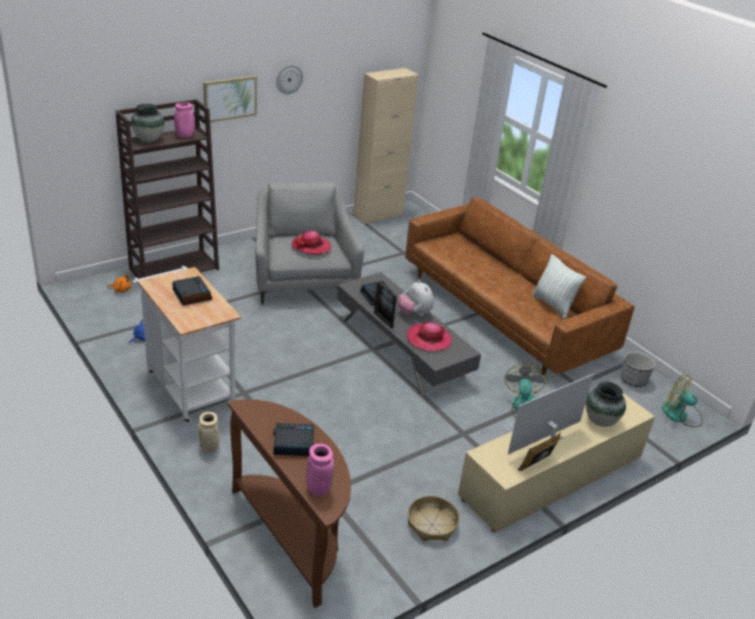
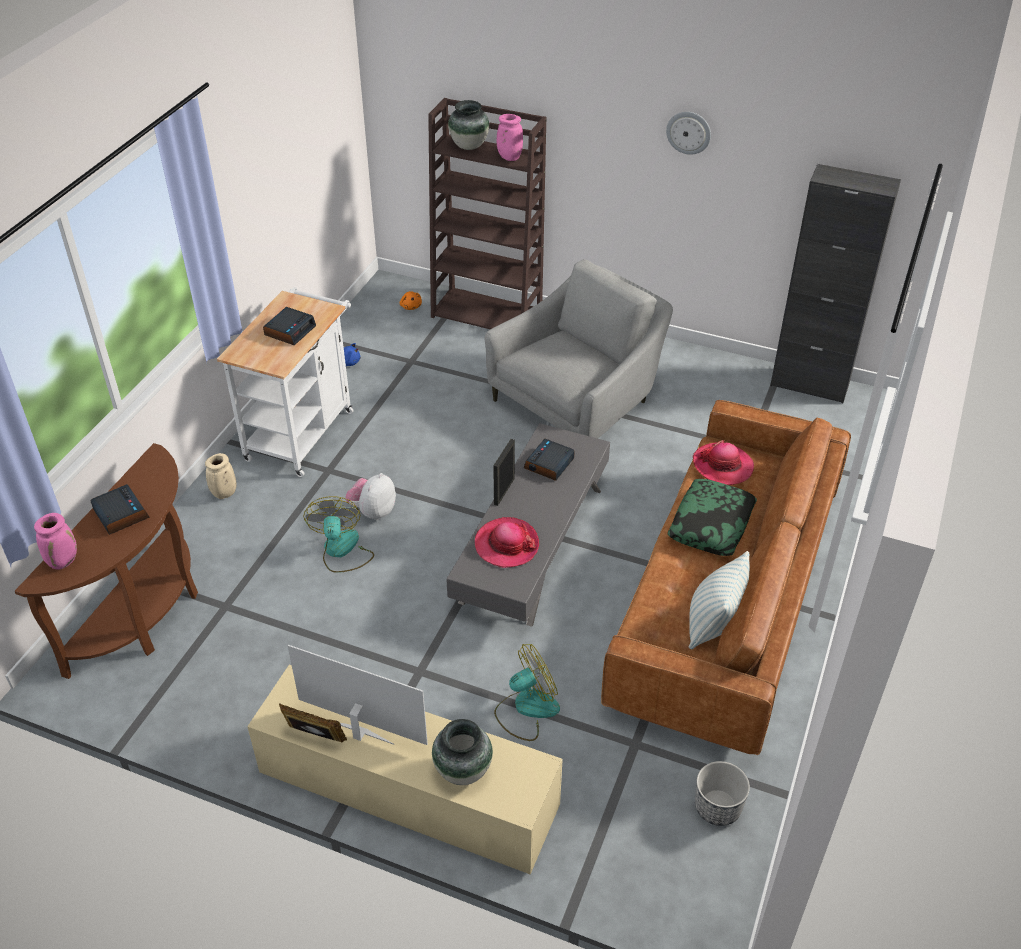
camera: 60 degrees right, 10 degrees up
(230, 98) = (596, 131): picture -> none
(311, 246) = (566, 363): hat -> hat (722, 466)
(378, 215) = (809, 385): beige cabinet -> black cabinet
(414, 313) = (548, 509): plush toy -> plush toy (373, 511)
(431, 525) = (237, 712): basket -> none
(484, 272) = (711, 525): none -> pillow
(680, 415) = (687, 897): fan -> fan (342, 551)

